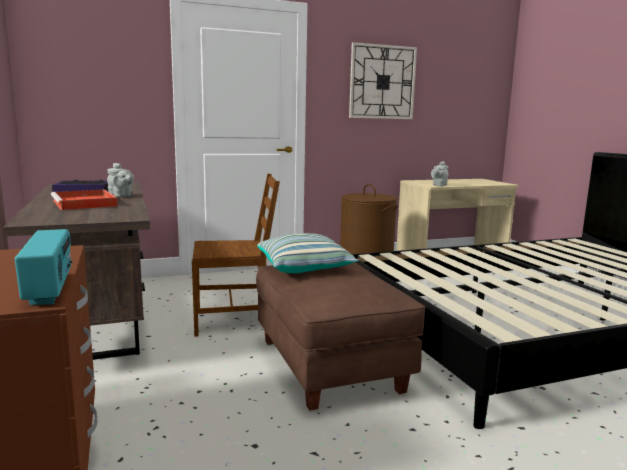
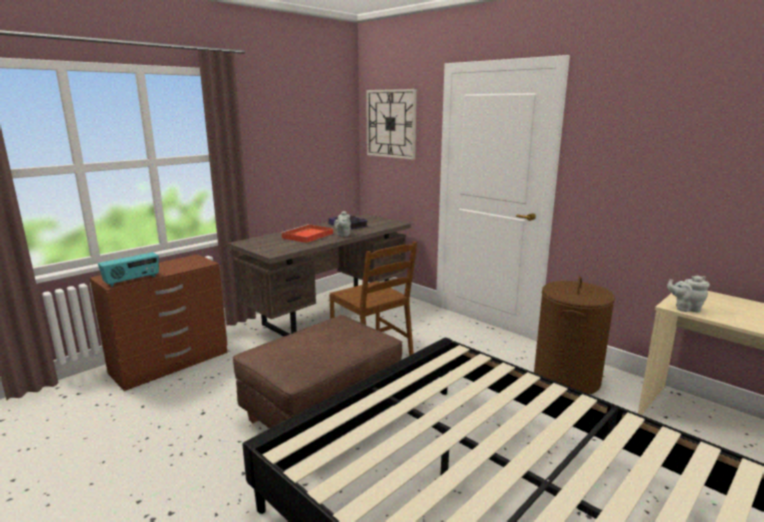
camera: 65 degrees right, 5 degrees up
(305, 268) = (337, 328): pillow -> none
(382, 82) = (666, 147): wall clock -> wall clock (391, 123)

